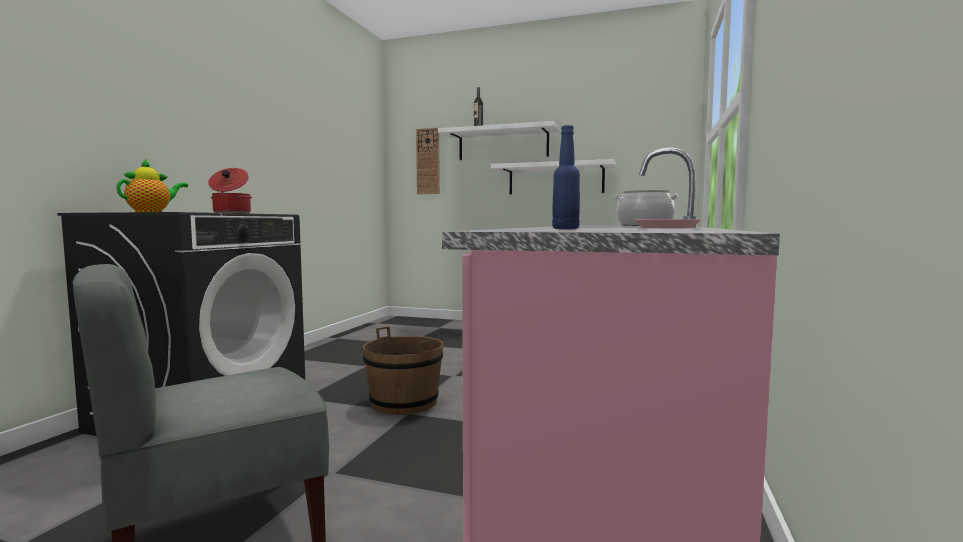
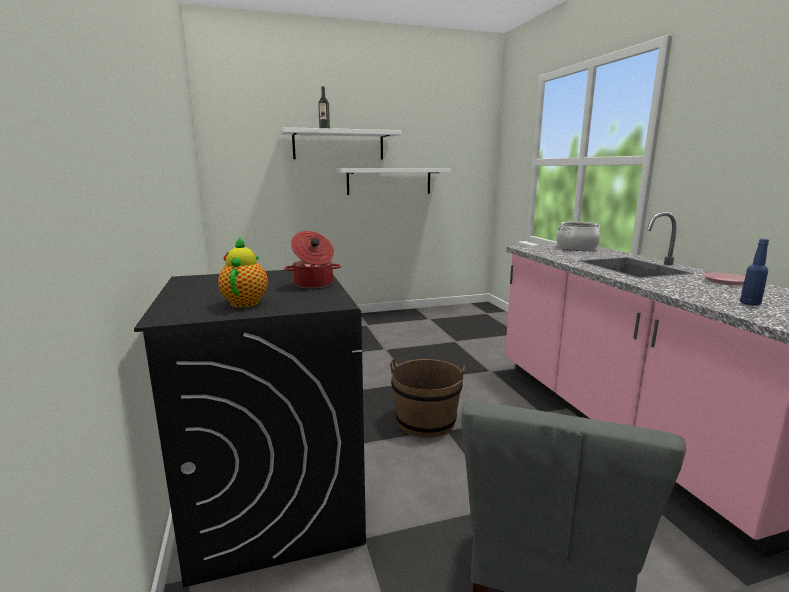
camera: 35 degrees left, 10 degrees up
(428, 161) = (256, 158): wall clock -> none

